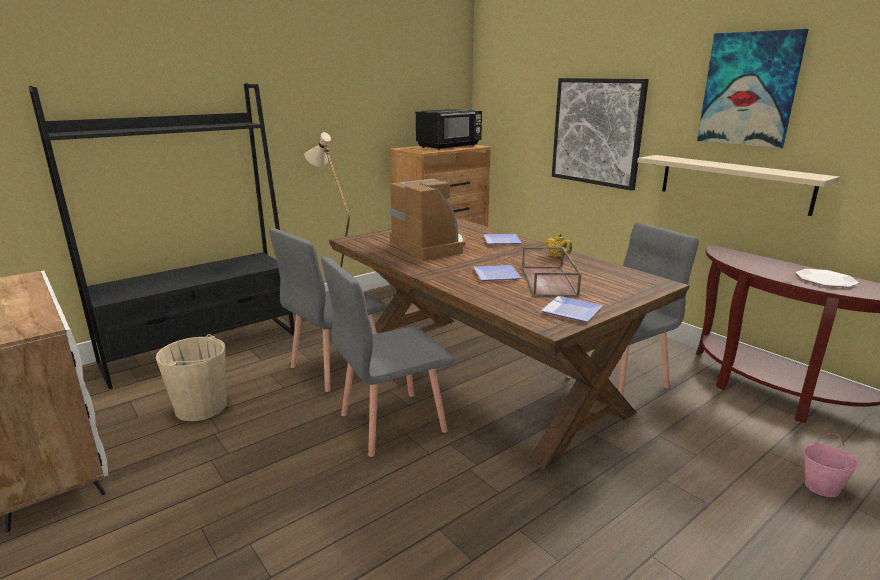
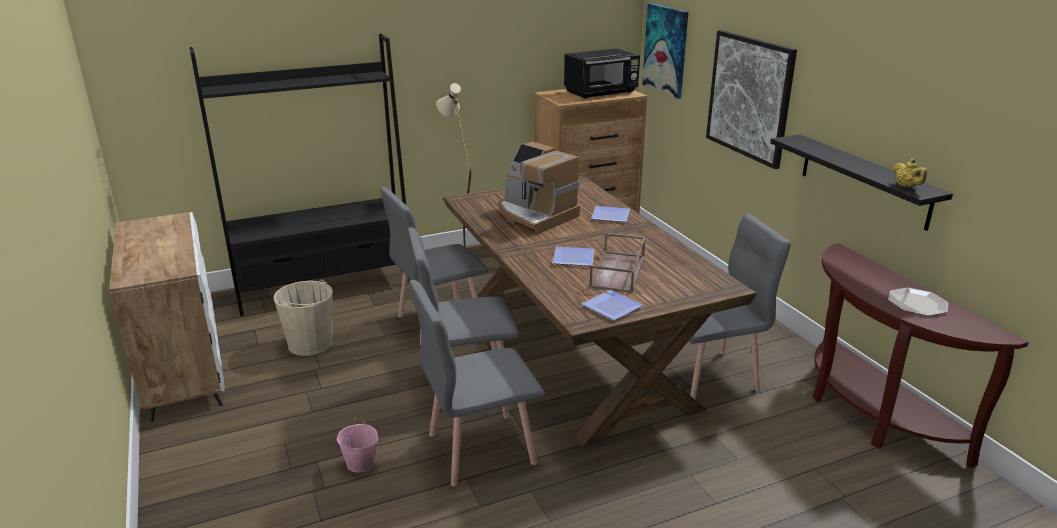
camera: 15 degrees right, 5 degrees up
(431, 246) = (535, 216): coffee machine -> coffee machine turned 150 degrees clockwise
(438, 490) = (480, 448): none -> grey chair
(557, 257) = (651, 243): yellow teapot -> yellow teapot (906, 187)
(733, 183) = (864, 180): beige shelf -> black shelf
(749, 89) = (882, 82): picture -> picture (666, 50)
(822, 487) = (842, 509): pink bucket -> pink bucket (361, 463)

